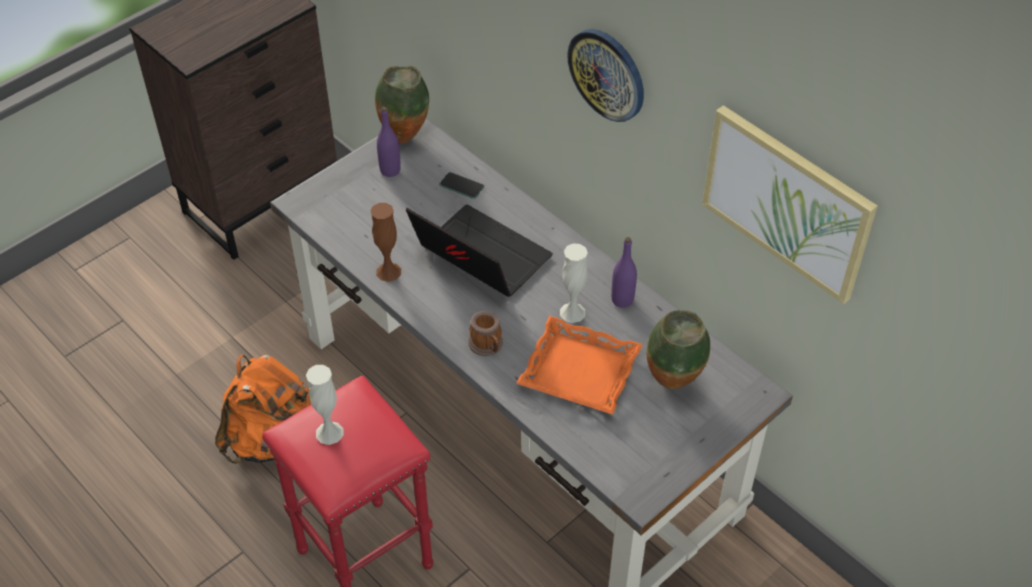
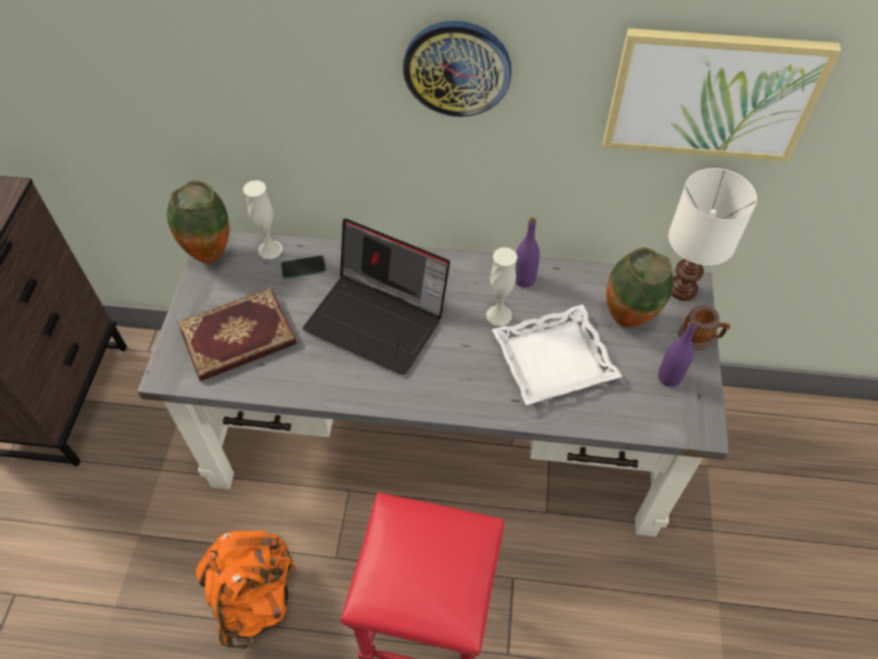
camera: 40 degrees left, 5 degrees up
(329, 433) = (411, 570): white vase -> white vase (270, 249)
(368, 208) = (239, 338): none -> book
(388, 272) = (314, 383): brown vase -> none
(390, 170) = (226, 292): purple bottle -> purple bottle (669, 377)
(479, 257) = (379, 319): laptop -> laptop turned 150 degrees counterclockwise
(487, 346) = (463, 389): mug -> mug (699, 337)
(580, 371) = (554, 359): orange tray -> white tray
(748, 390) = (681, 289): none -> white table lamp

